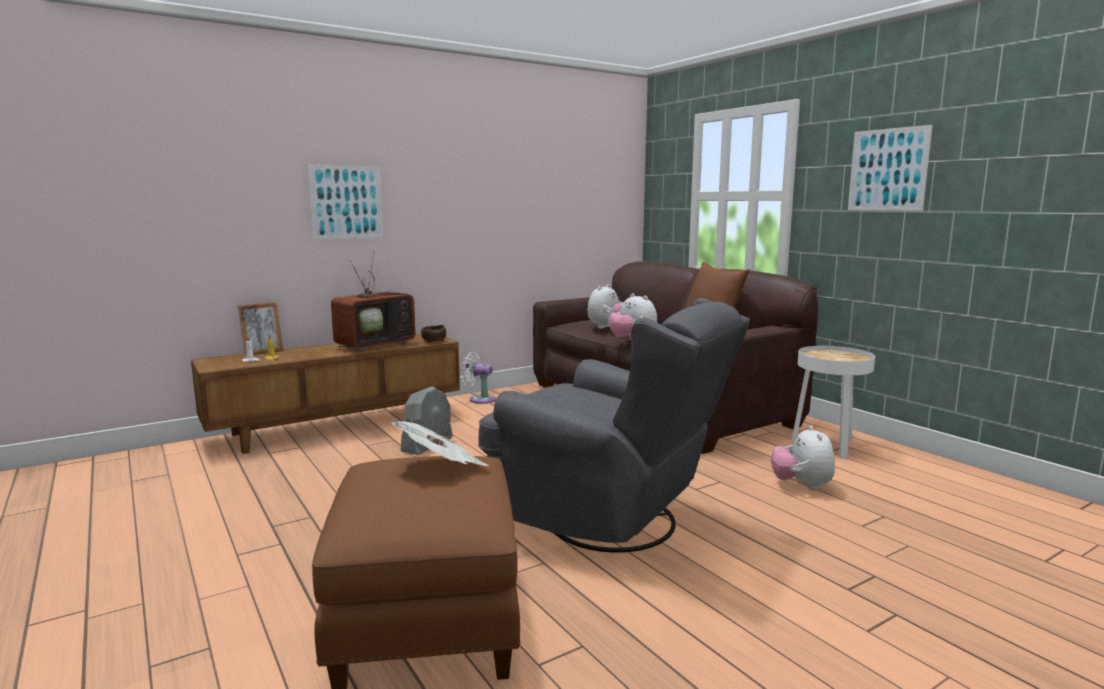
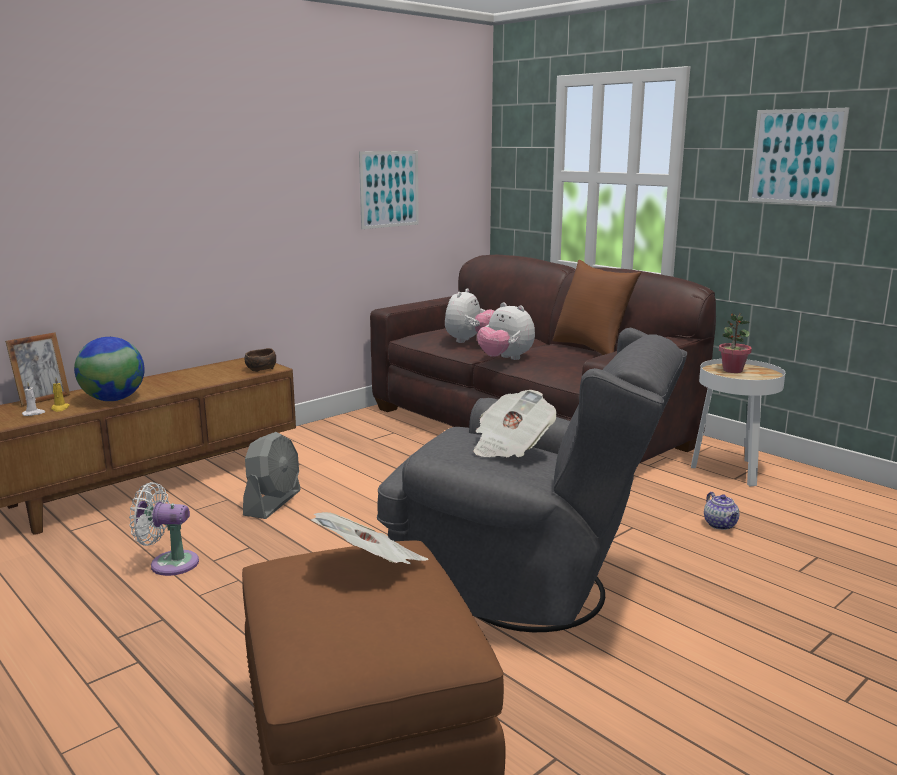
camera: 10 degrees left, 5 degrees up
(313, 355) = (113, 399): none -> globe
(346, 202) = (137, 195): picture -> picture (389, 189)
(376, 344) = (189, 378): television -> none
(479, 399) = (313, 434): white fan -> white fan (169, 563)
(598, 395) = (510, 446): none -> newspaper
(801, 485) = (721, 525): plush toy -> teapot
(828, 355) = (732, 370): none -> potted plant

